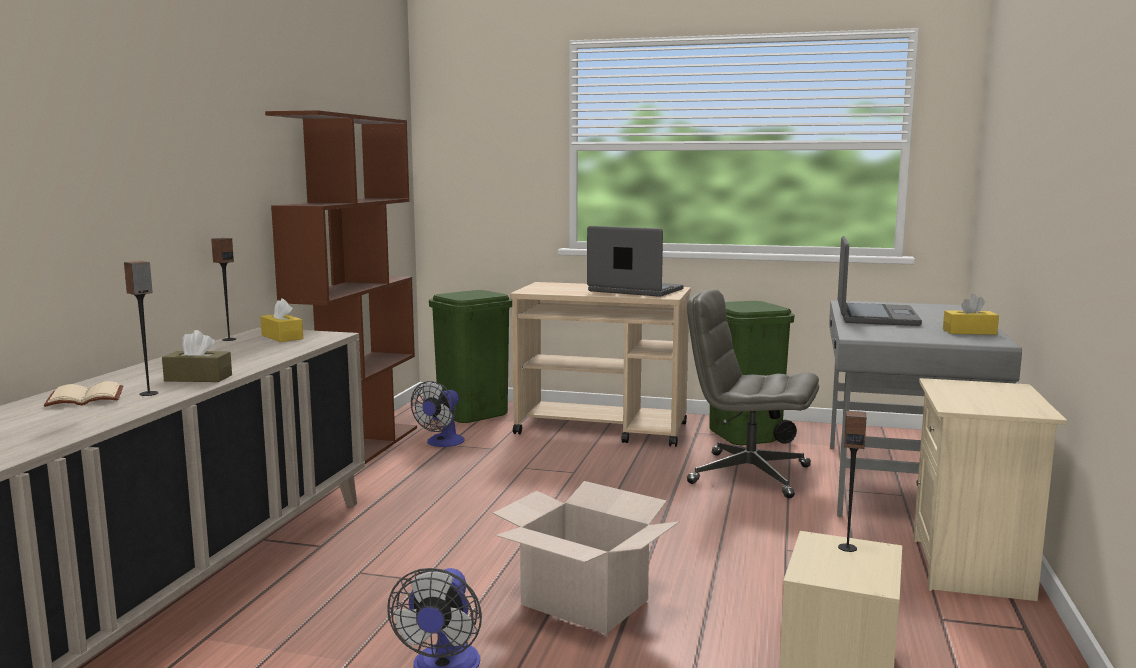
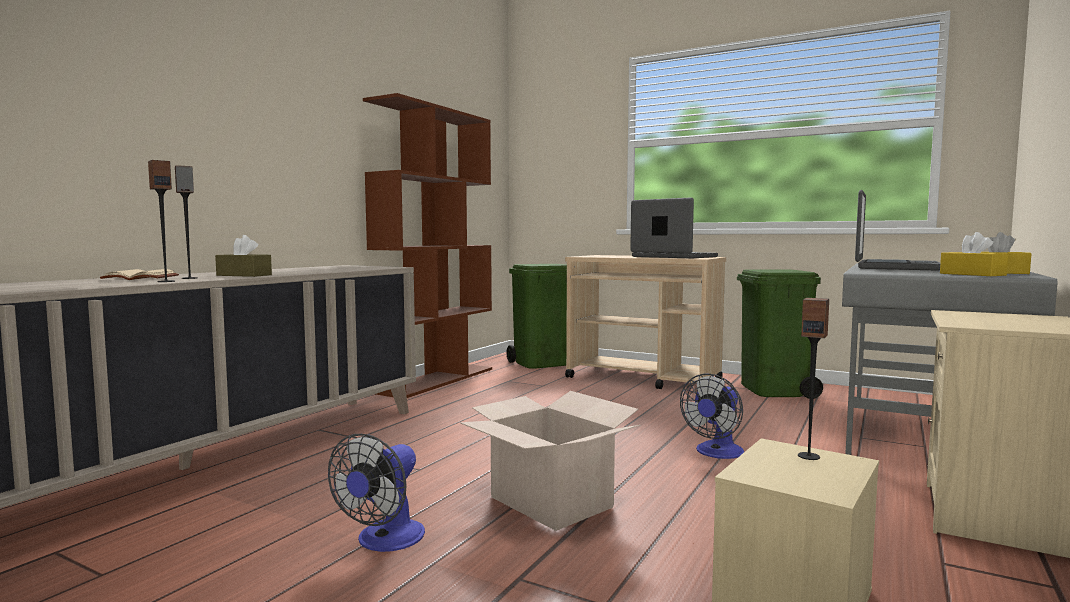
camera: 15 degrees right, 5 degrees down
(229, 339) = (311, 267): speaker -> speaker (166, 281)
(282, 337) = (351, 267): yellow tissue box -> yellow tissue box (972, 274)
(442, 443) = (504, 379): fan -> fan (716, 453)
(748, 475) = (764, 418): grey office chair -> none

